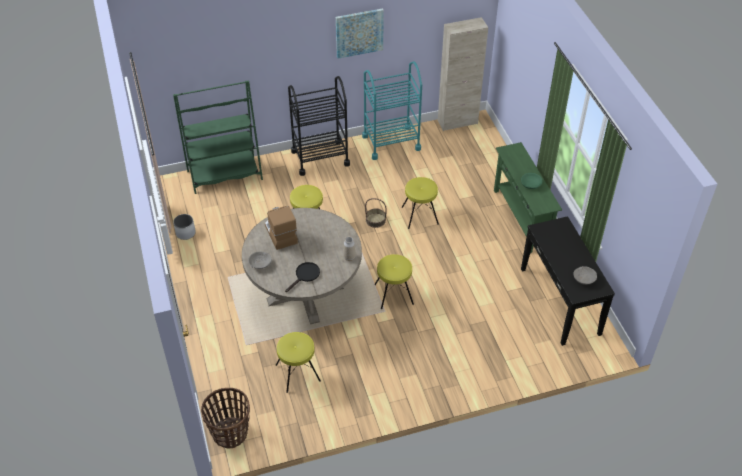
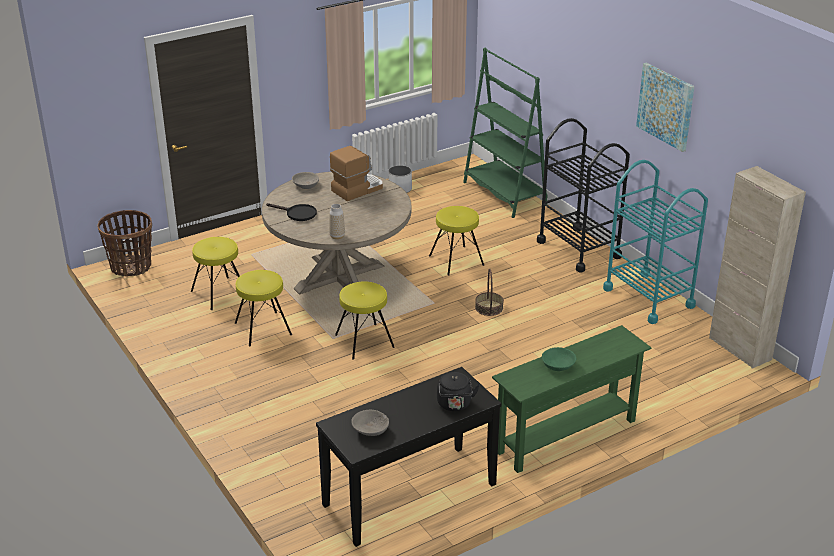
camera: 75 degrees right, 15 degrees down
(419, 215) = (518, 341): yellow stool -> yellow stool (262, 328)
(566, 236) = (454, 405): none -> black kettle

